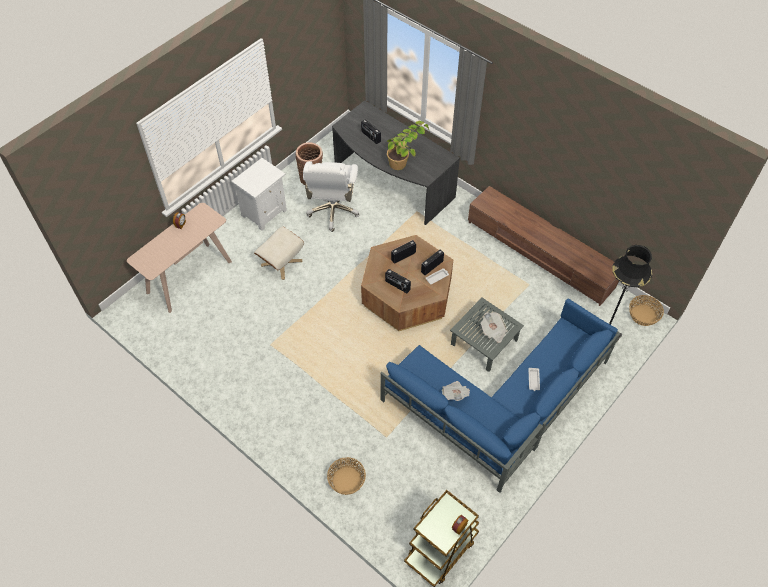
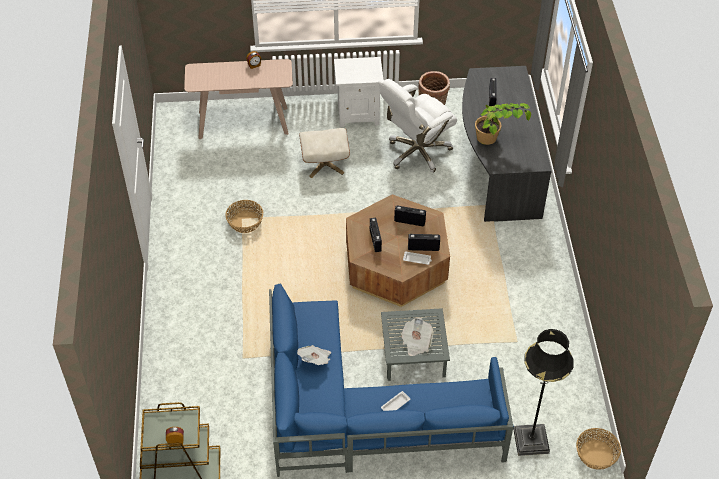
camera: 45 degrees right, 5 degrees down
(346, 480) = (176, 363): basket -> basket (245, 222)
(540, 254) = (562, 325): brown tv stand -> none

